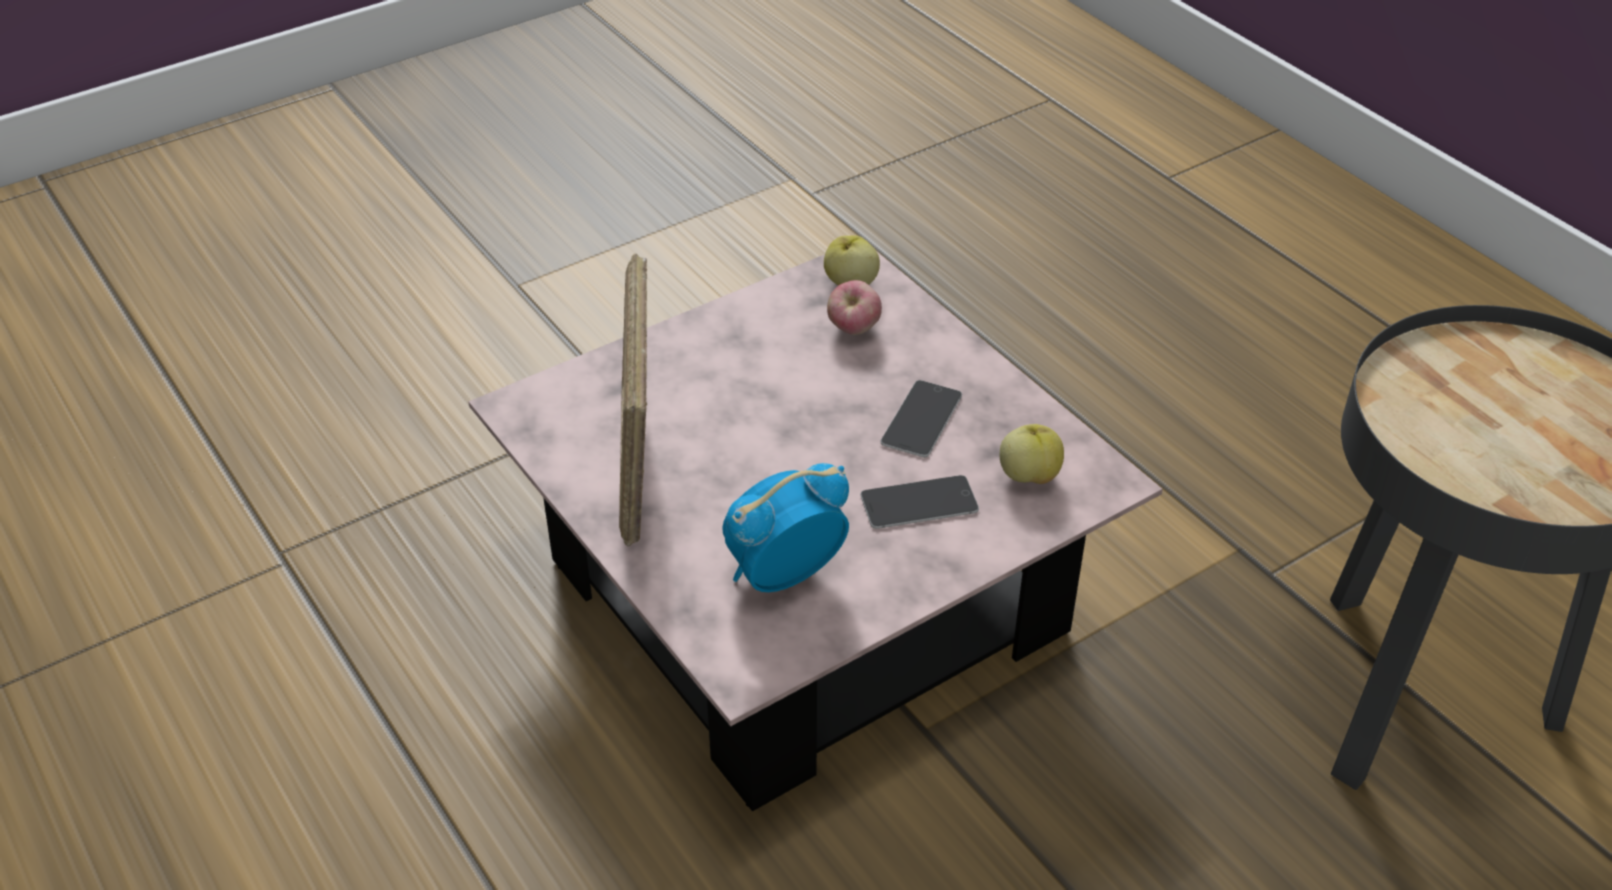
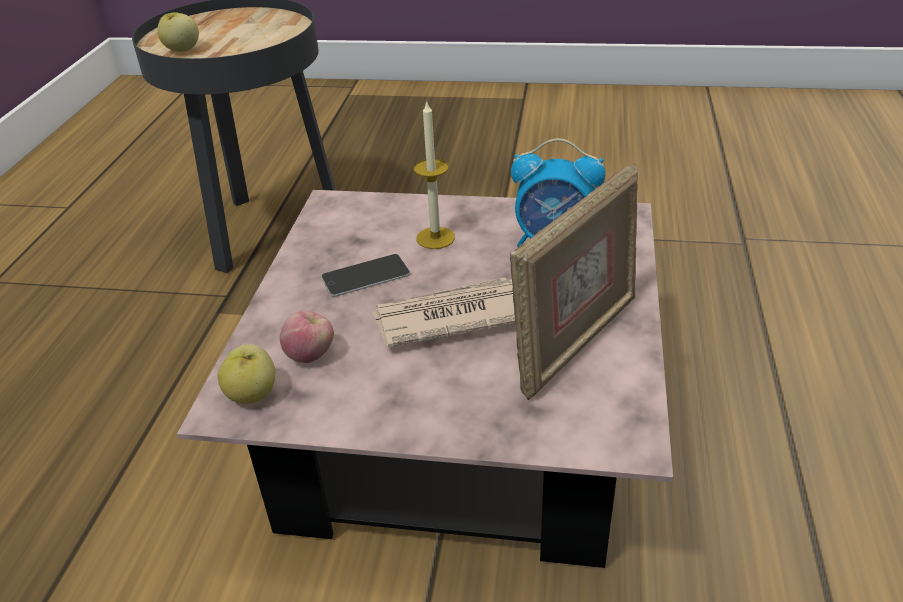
camera: 135 degrees left, 5 degrees down
(783, 424) = (450, 317): none -> newspaper
(919, 503) = (435, 238): phone -> candle
(1029, 475) = (361, 222): apple -> apple (182, 50)

